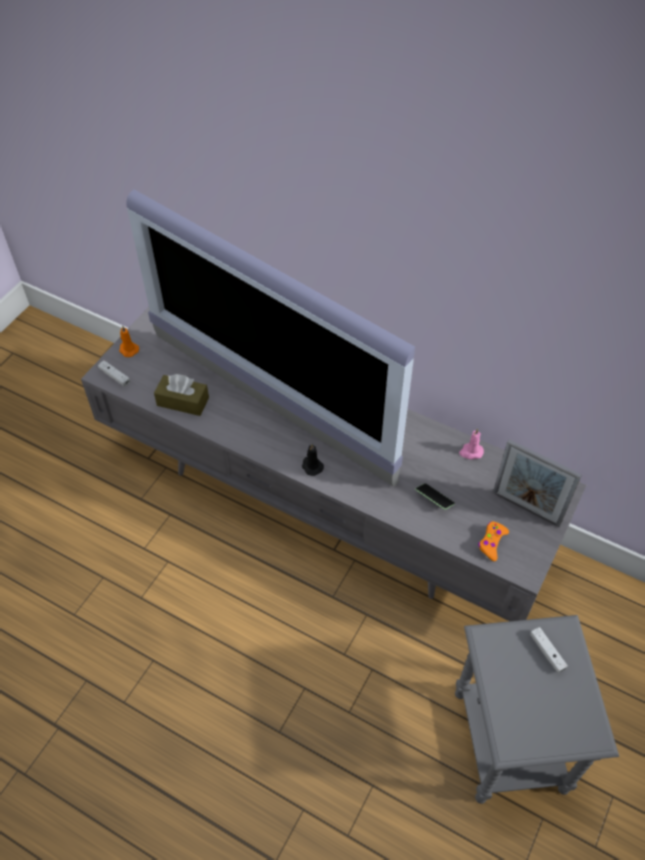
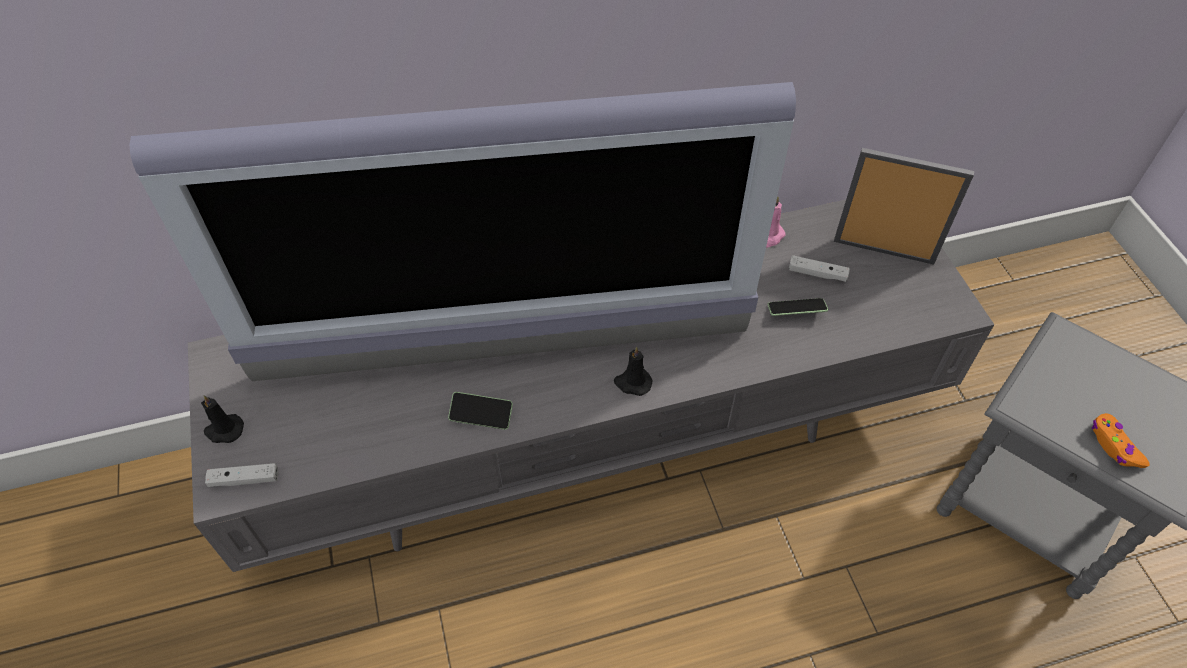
camera: 45 degrees left, 0 degrees up
(128, 349) = (224, 430): orange candle -> black candle
(183, 401) = (383, 436): brown tissue box -> none
(230, 426) = (481, 415): none -> phone
(492, 542) = (898, 309): orange game controller -> orange game controller (1114, 445)
(526, 508) = (883, 251): picture frame -> picture frame turned 150 degrees counterclockwise
(547, 652) = (1080, 369): white game controller -> white game controller (817, 274)

